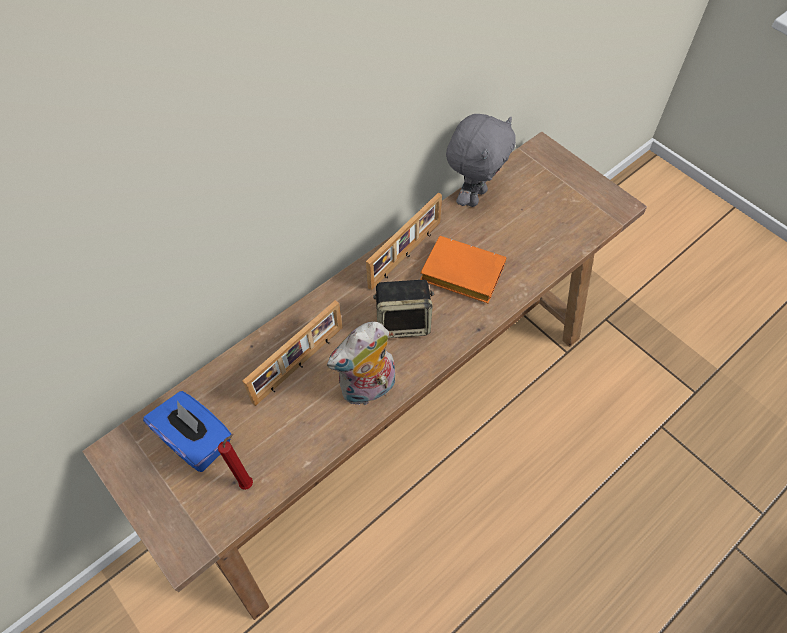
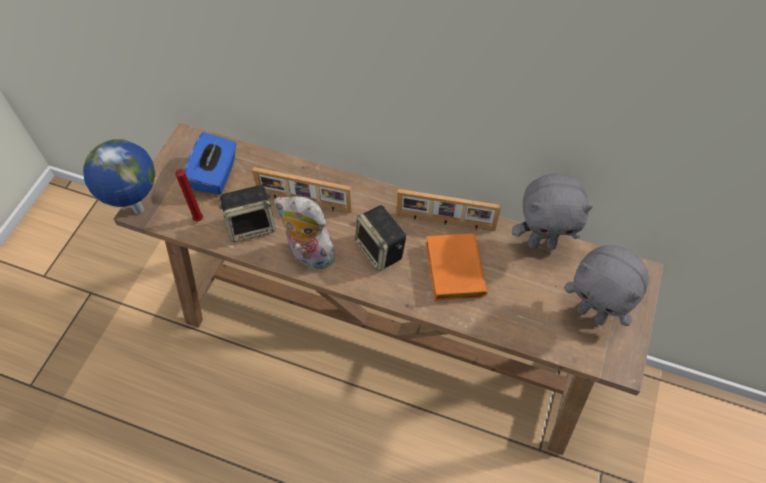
camera: 60 degrees right, 0 degrees up
(184, 552) = (138, 211): none -> globe
(293, 429) = (252, 225): none -> speaker
(562, 199) = (592, 313): none -> grey plush toy

